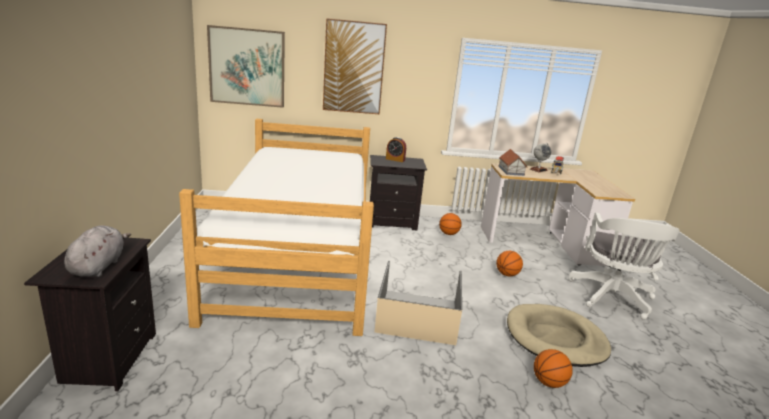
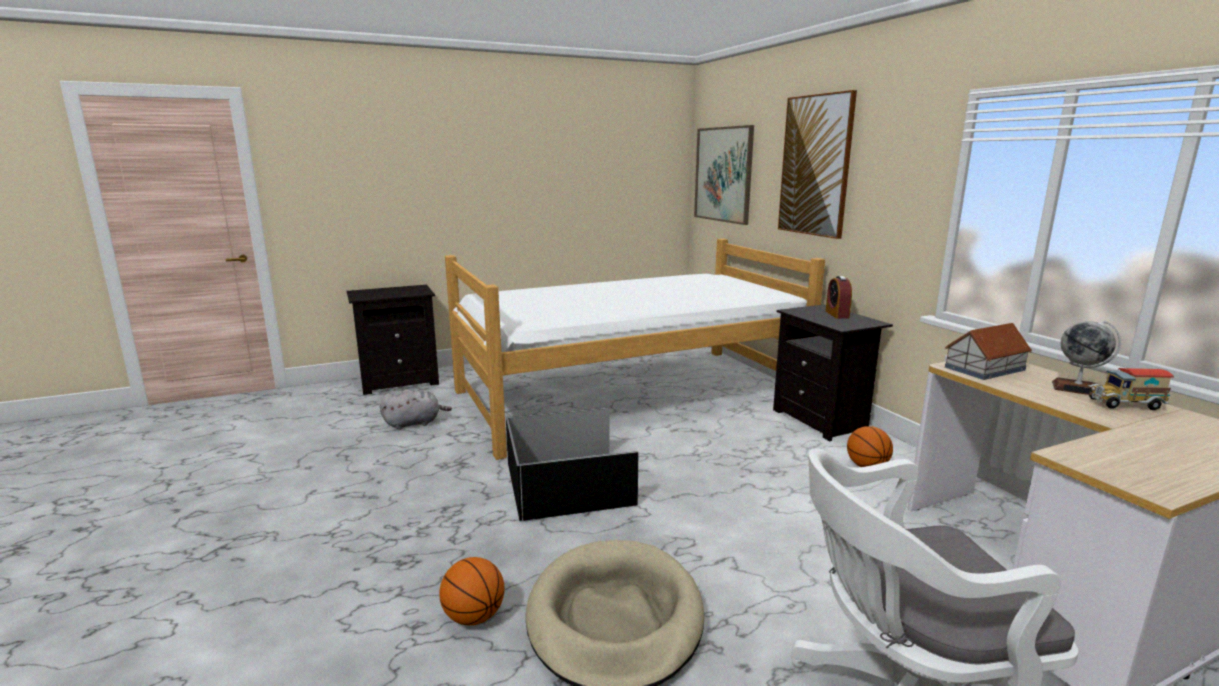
camera: 70 degrees right, 5 degrees down
(98, 266) = (378, 295): grey plush toy -> grey plush toy (414, 423)
(419, 316) = (569, 485): beige storage box -> black storage box
(507, 274) = (797, 542): basketball -> none

